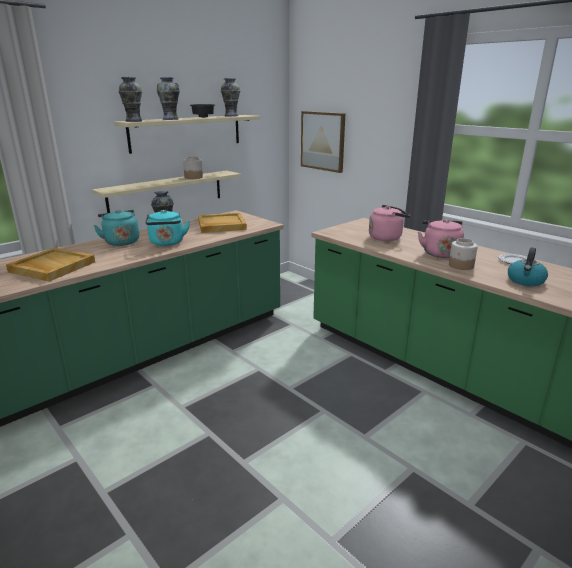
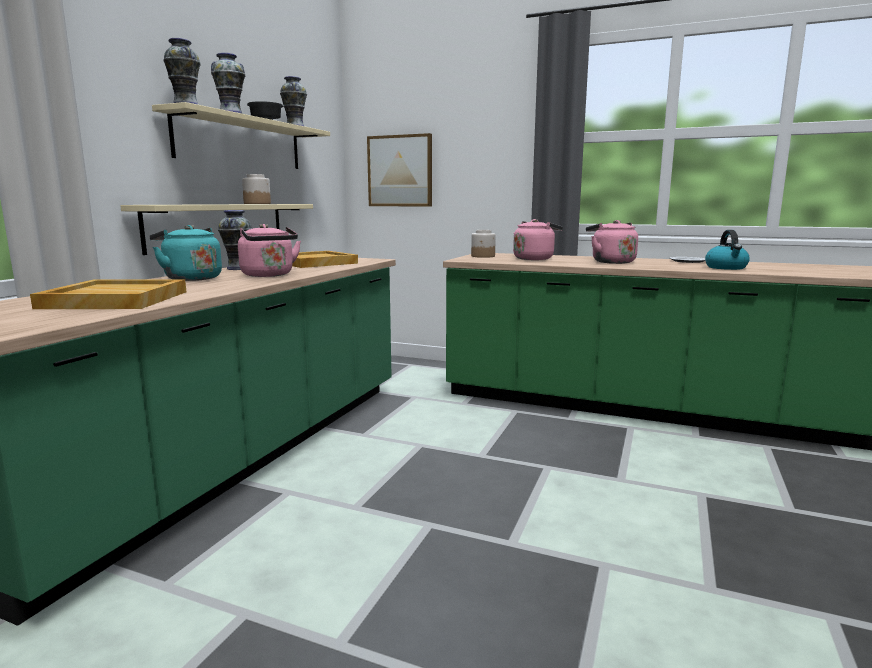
camera: 25 degrees left, 10 degrees down
(167, 243) = (269, 275): turquoise kettle -> pink kettle
(461, 266) = (650, 265): jar -> jar (483, 256)

